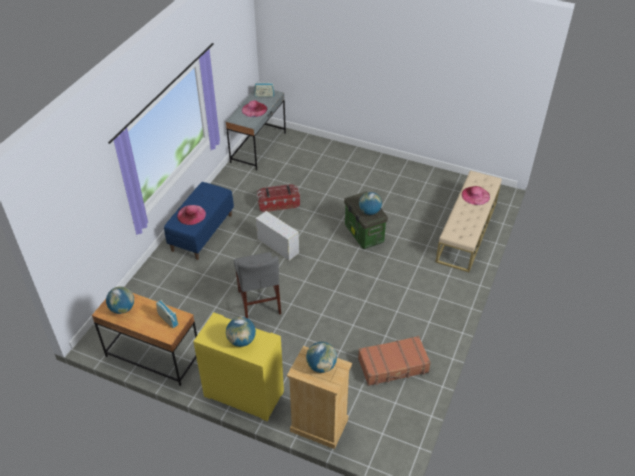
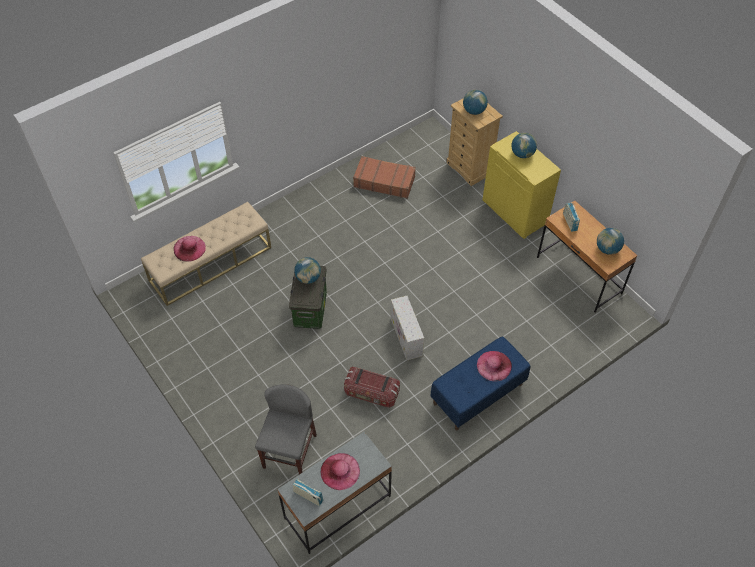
camera: 150 degrees left, 10 degrees up
(259, 302) = (460, 283): grey chair -> grey chair (289, 451)

